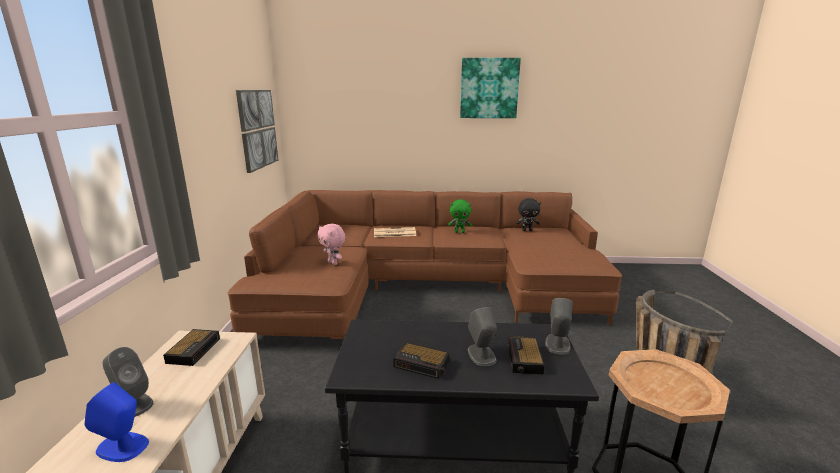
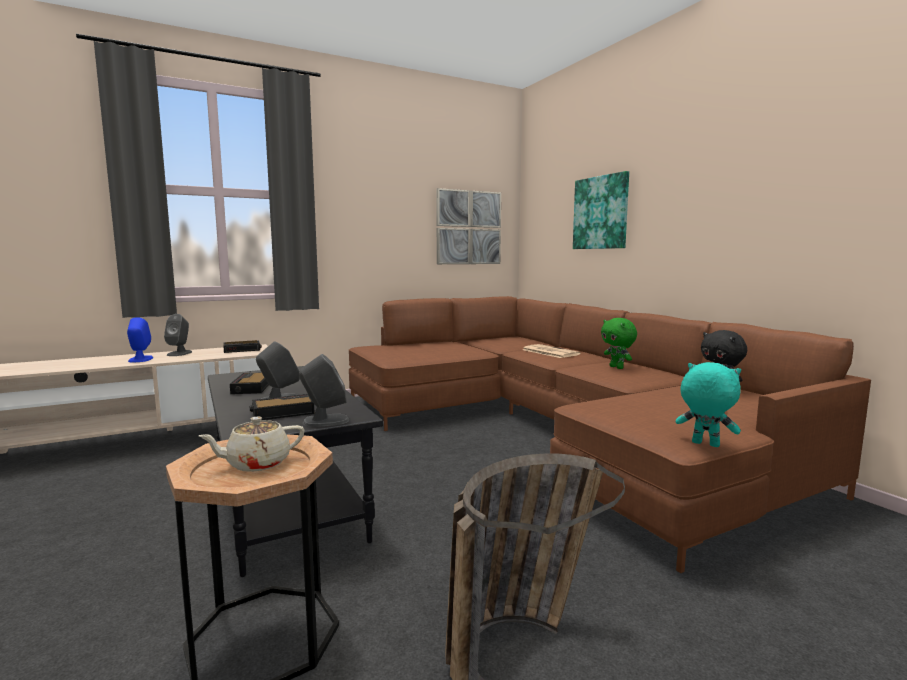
camera: 60 degrees right, 10 degrees down
(333, 263) = (434, 352): pink plush toy -> none
(489, 88) = (720, 154): picture -> picture (601, 213)
(606, 263) = (704, 444): none -> turquoise plush toy
(658, 382) = (257, 464): none -> beige teapot

